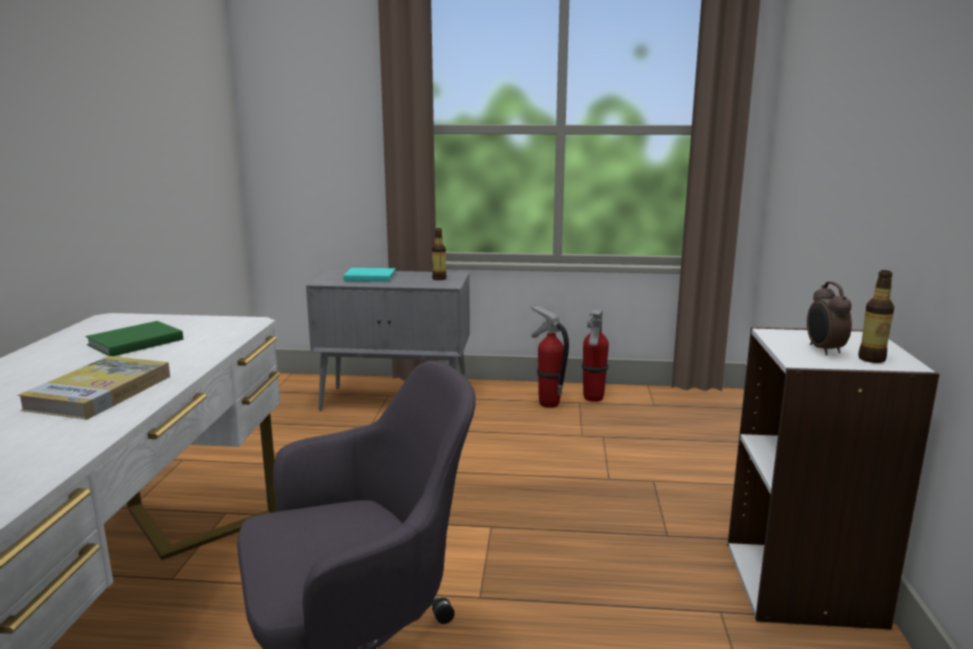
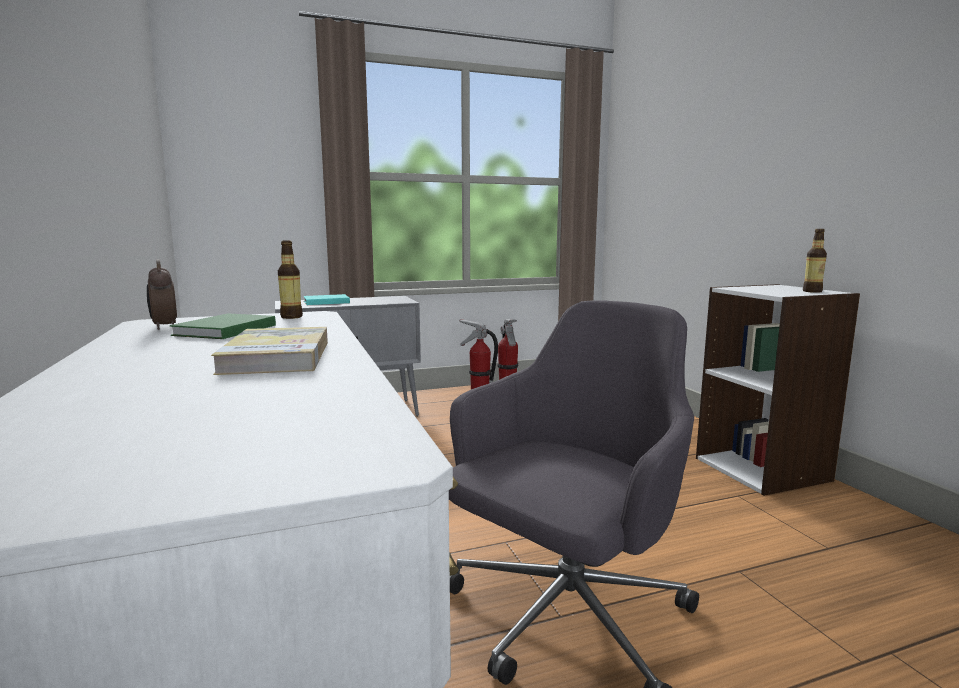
camera: 25 degrees left, 5 degrees down
(439, 278) = (389, 299): bottle -> bottle (291, 317)
(823, 350) = (778, 291): alarm clock -> alarm clock (164, 327)

